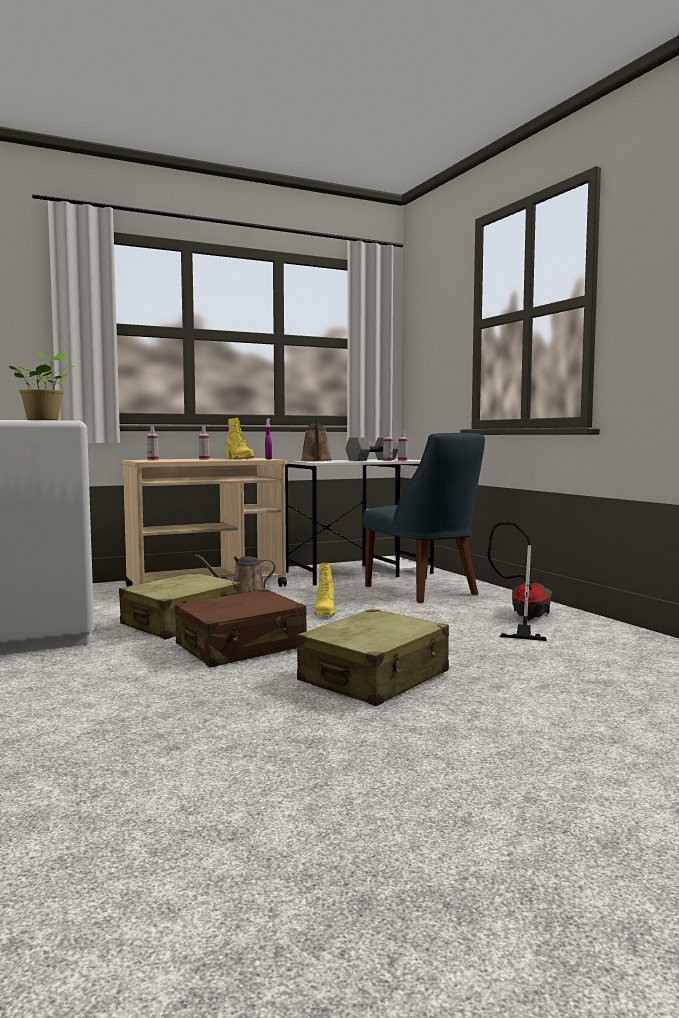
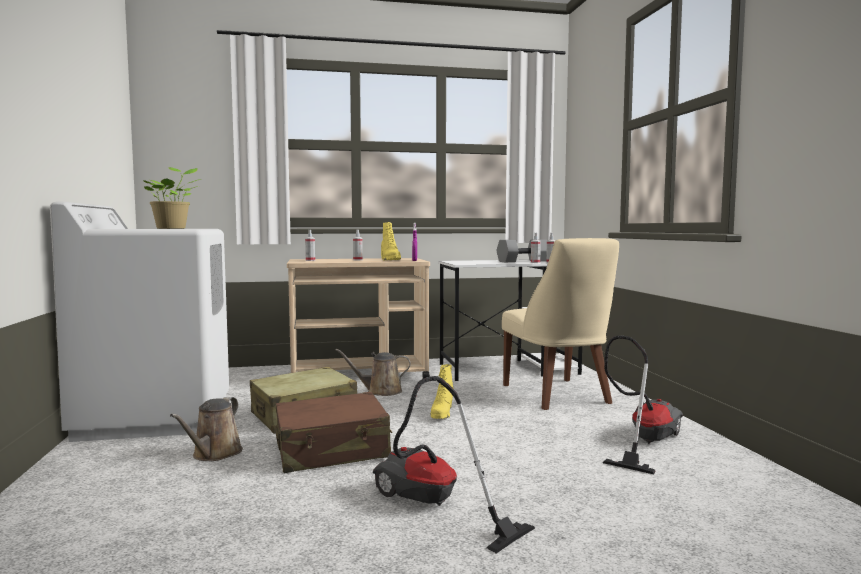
camera: 15 degrees right, 0 degrees up
(316, 460) = (467, 261): brown watering can -> brown watering can (214, 454)
(374, 677) = (430, 506): beige suitcase -> vacuum cleaner
(424, 591) = (558, 395): blue chair -> beige chair

